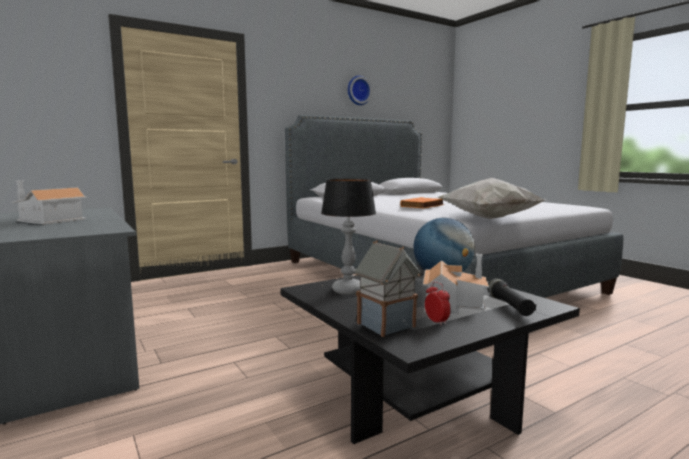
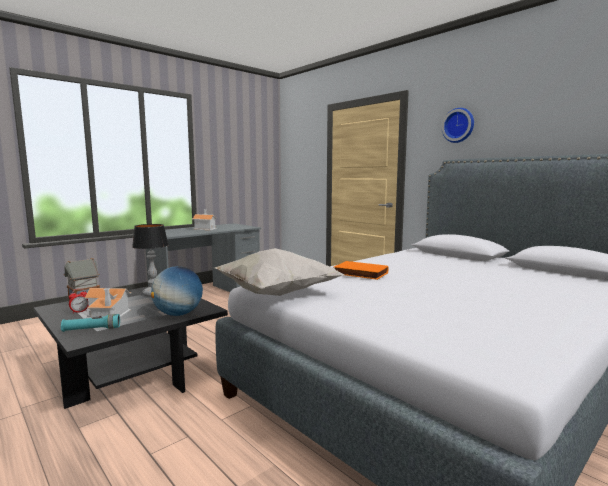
camera: 80 degrees right, 0 degrees up
(358, 90) = (544, 118): wall clock -> wall clock (458, 125)
(509, 305) = (92, 329): black flashlight -> turquoise flashlight

